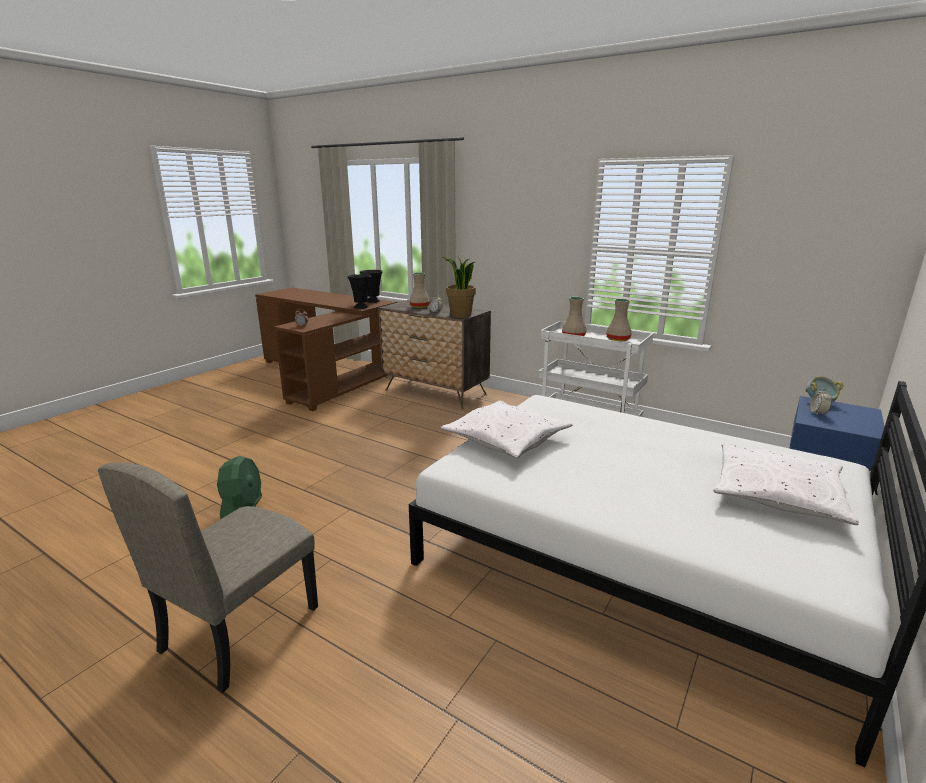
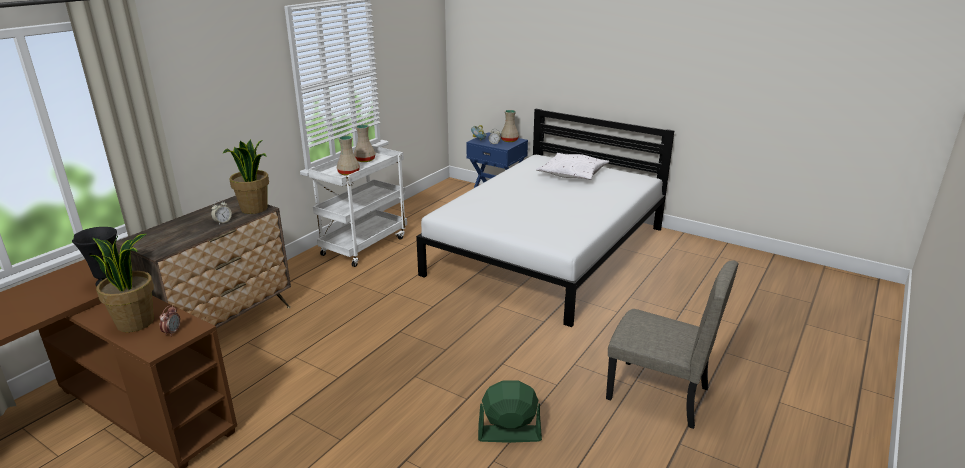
camera: 90 degrees left, 5 degrees up
(319, 320) = (136, 322): none -> potted plant
(372, 301) = (63, 277): black vase -> none
(419, 306) = (179, 232): beige vase -> beige vase (509, 140)
(506, 439) = (517, 229): white pillow -> none

